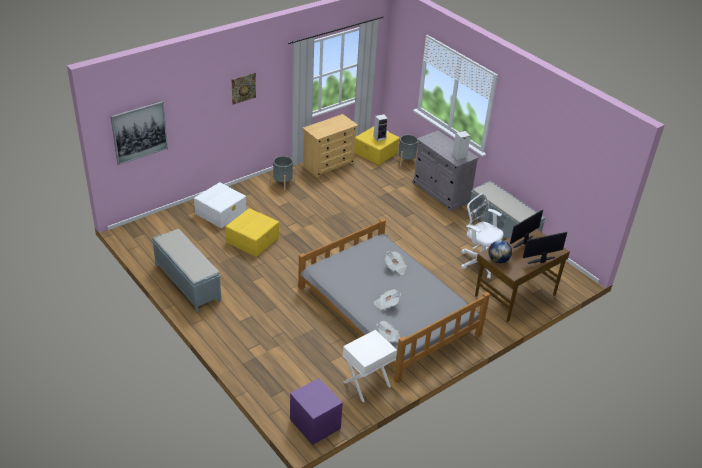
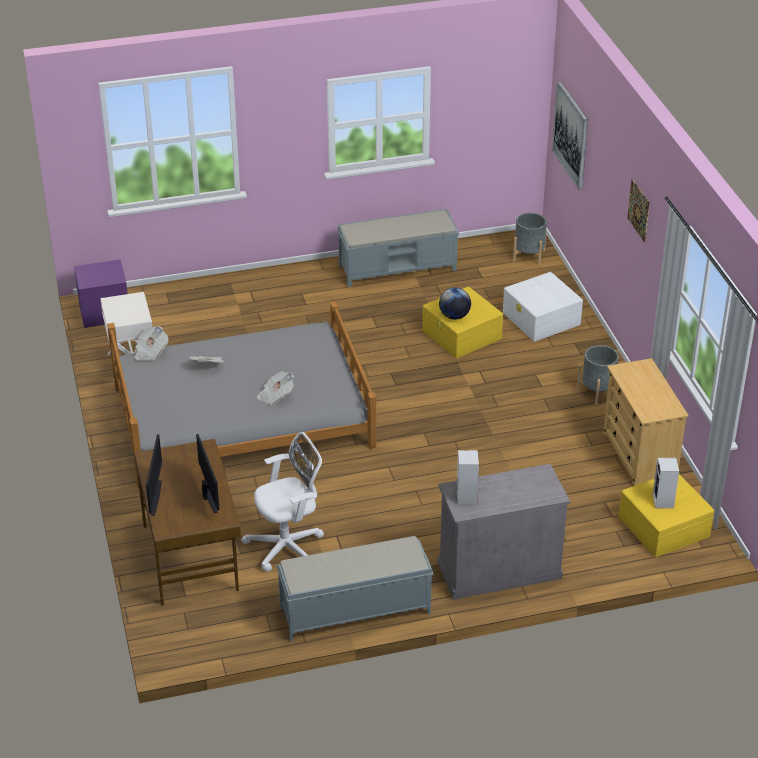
camera: 115 degrees right, 0 degrees up
(406, 160) = (621, 559): grey planter -> grey planter (528, 255)
(498, 260) = (186, 452): globe -> globe (454, 316)

